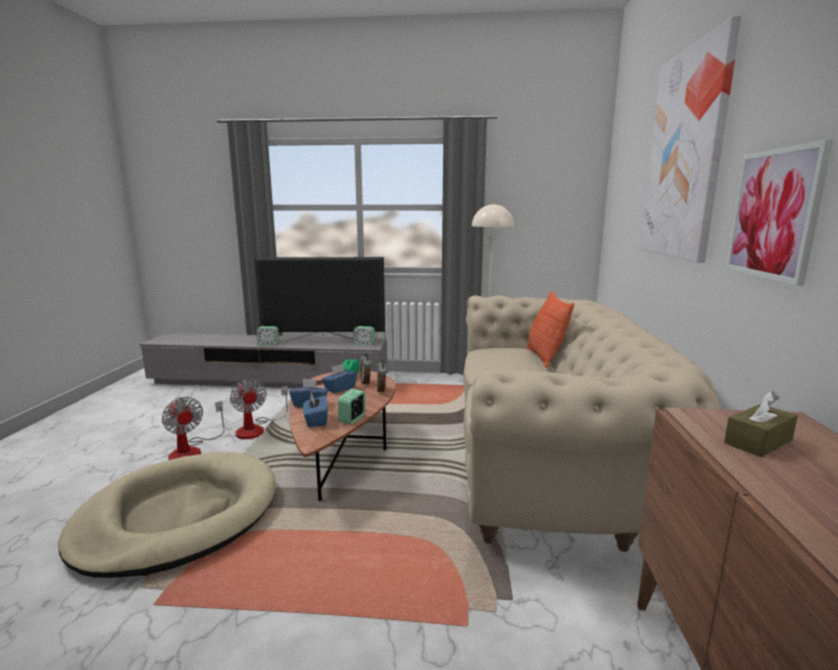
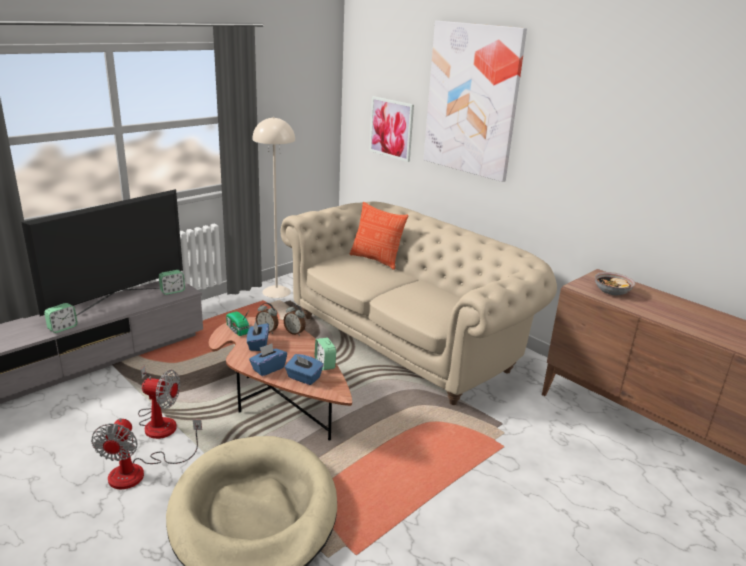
camera: 50 degrees left, 10 degrees up
(192, 450) = (139, 472): fan -> fan turned 90 degrees clockwise
(758, 442) = (611, 291): brown tissue box -> bowl
(774, 214) = (566, 163): picture -> picture (391, 128)

